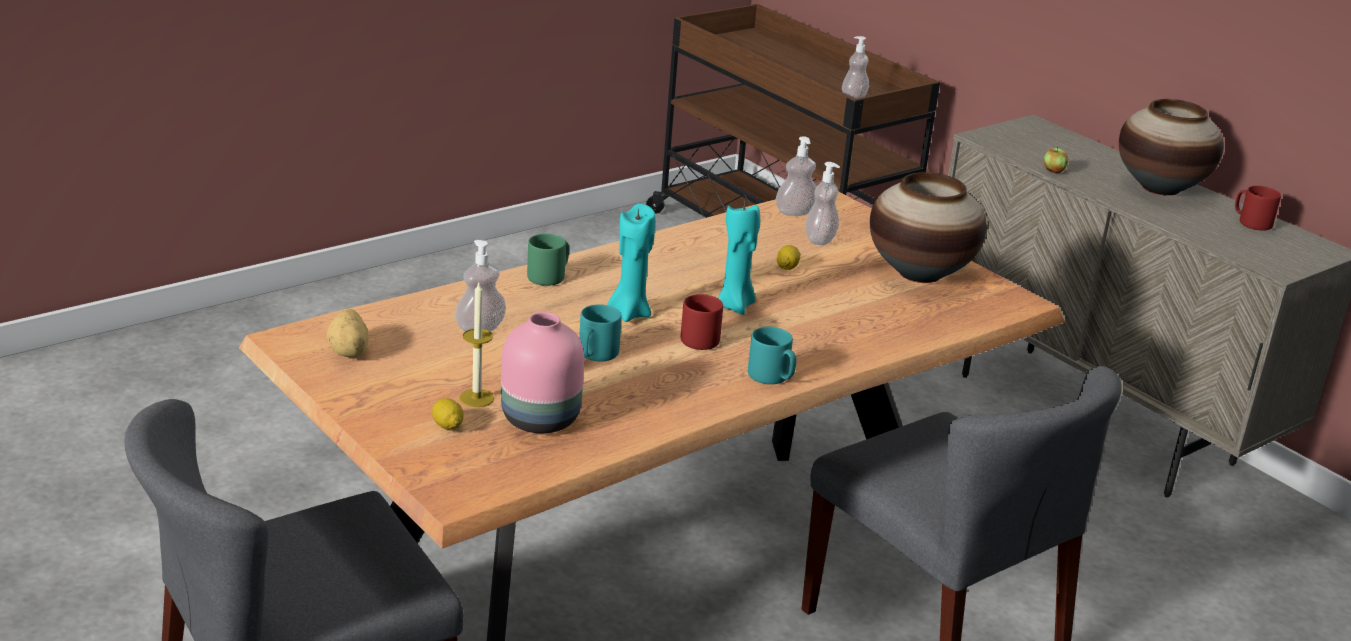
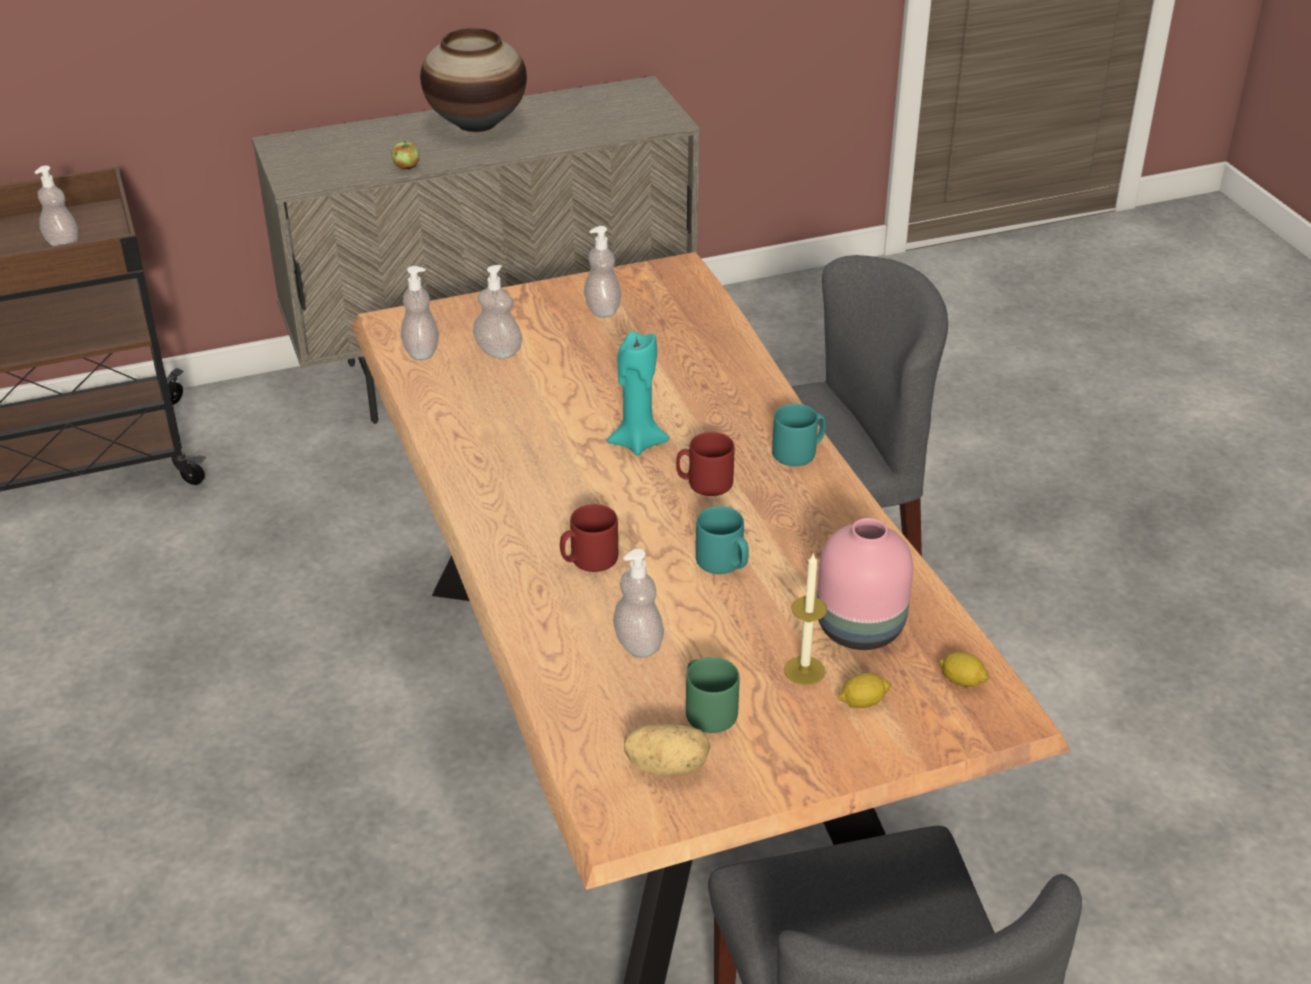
camera: 70 degrees left, 10 degrees up
(549, 276) = (518, 566): green mug -> green mug (707, 711)
(629, 313) = (632, 521): turquoise candle -> none
(787, 267) = (557, 388): lemon -> lemon (961, 681)
(919, 274) = (602, 310): vase -> soap dispenser
(1251, 222) = (572, 103): red mug -> red mug (588, 560)

